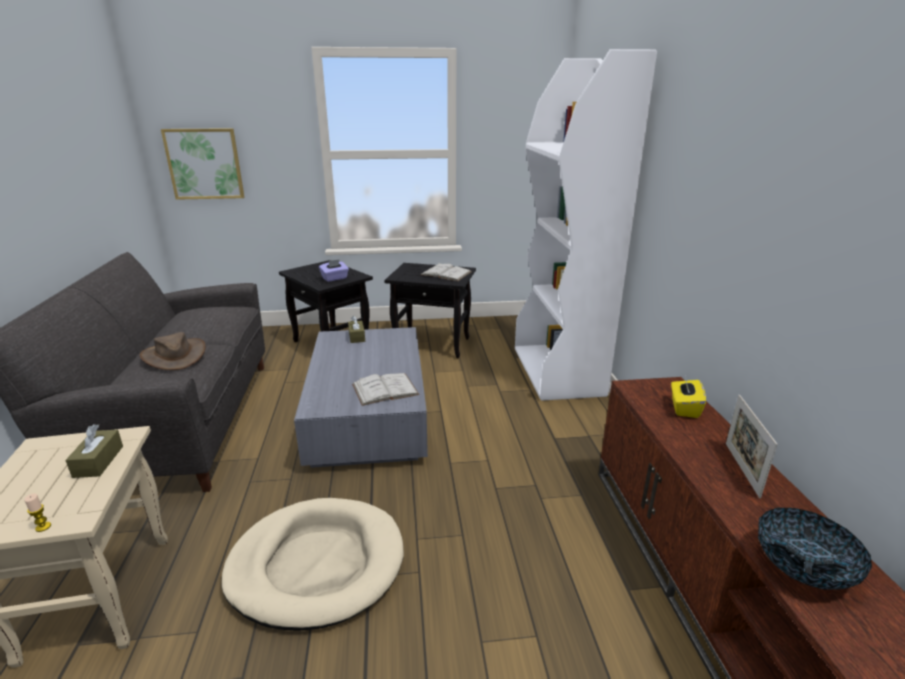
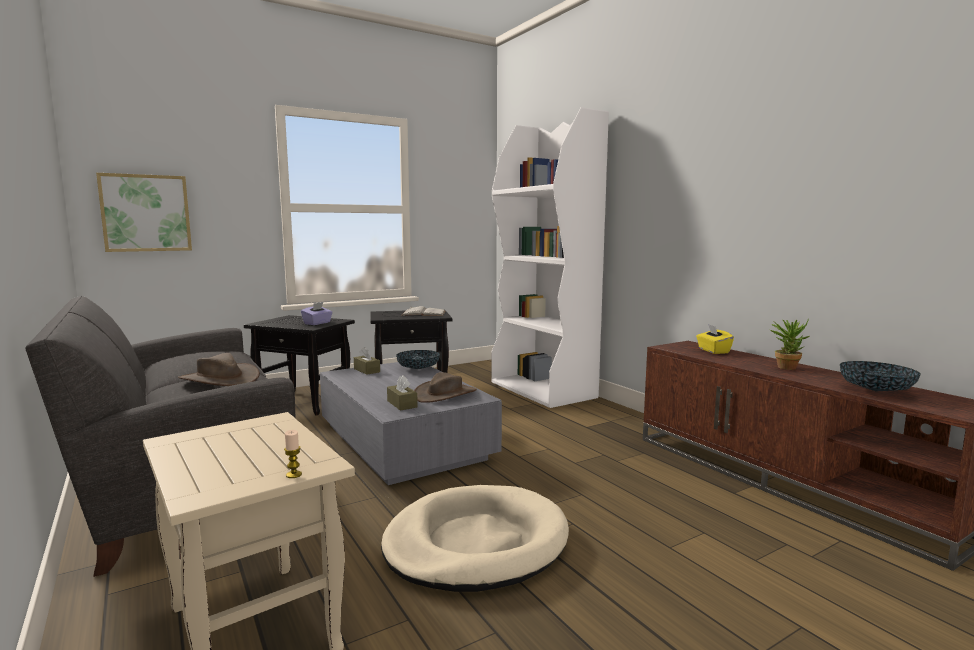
camera: 25 degrees left, 15 degrees down
(98, 461) = (274, 435): brown tissue box -> brown tissue box (402, 404)
(385, 389) = (445, 394): white book -> brown hat
(401, 343) = (418, 369): none -> bowl
(742, 469) = (786, 366): picture frame -> potted plant

